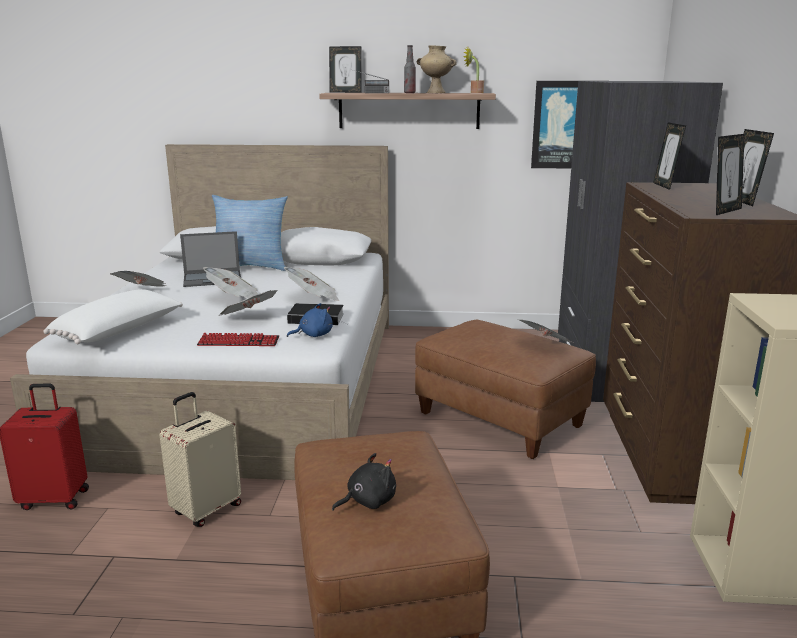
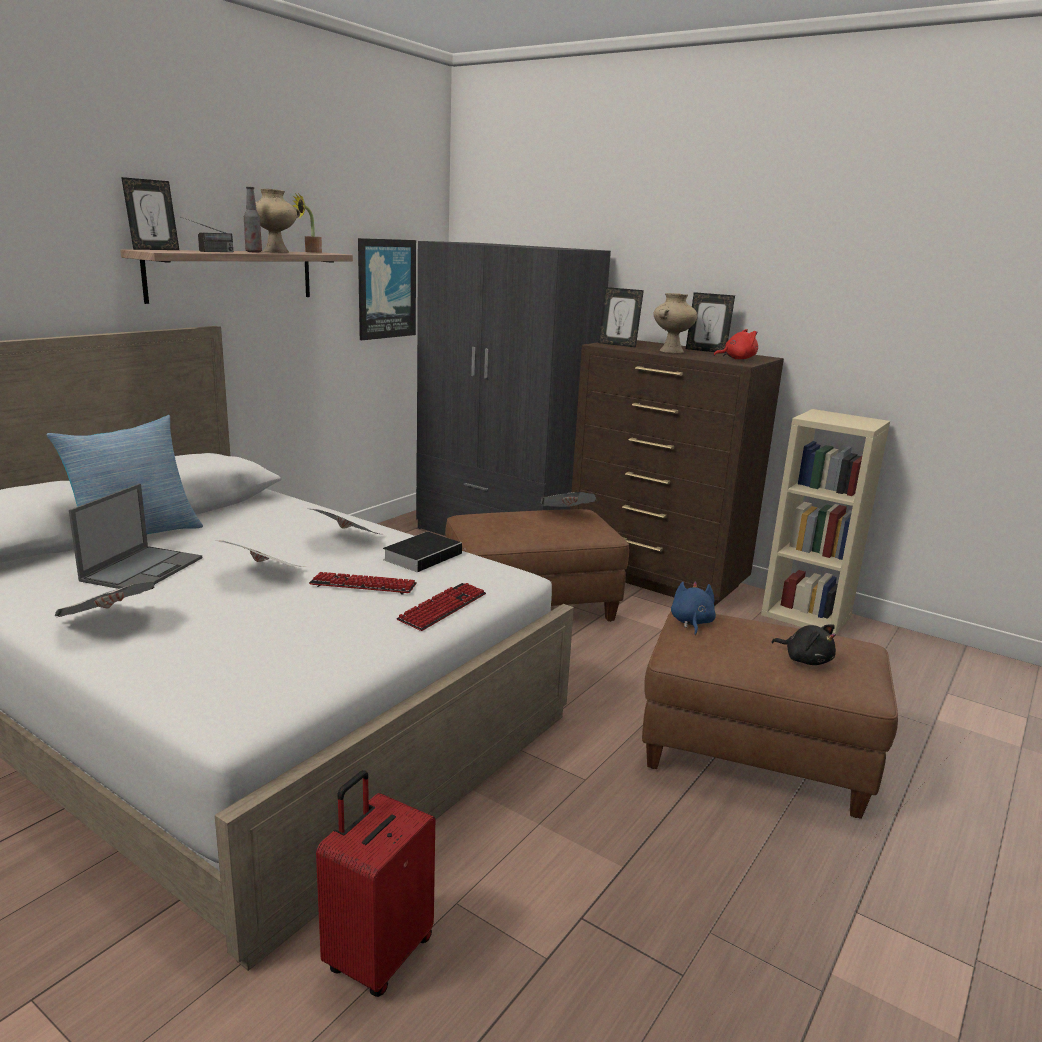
camera: 60 degrees left, 0 degrees up
(120, 332) = (283, 669): white pillow -> none
(206, 509) = (535, 819): beige suitcase -> none
(249, 318) = (363, 585): newspaper -> keyboard
(313, 335) = (476, 570): blue plush toy -> blue plush toy (691, 622)
(368, 501) = (805, 660): black plush toy -> black plush toy turned 135 degrees clockwise
(687, 196) = (671, 351): none -> beige vase
(724, 211) = (737, 359): picture frame -> red plush toy

